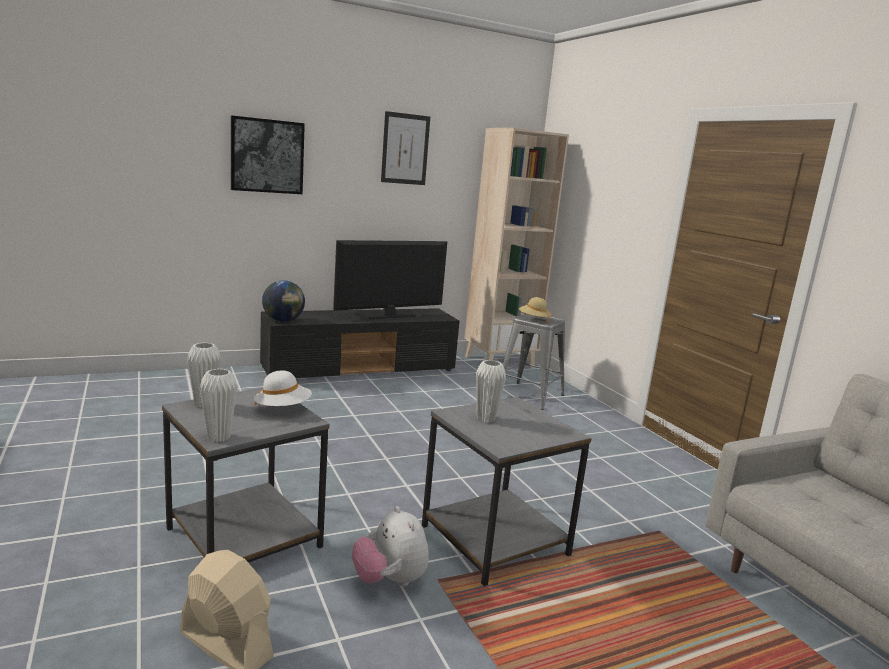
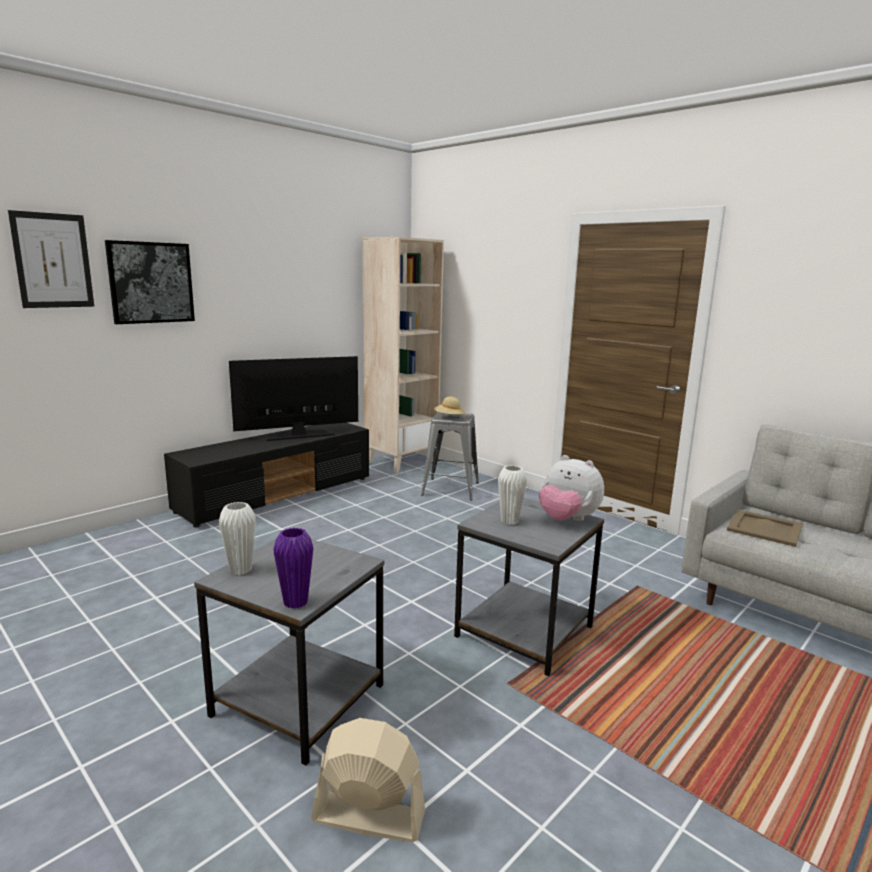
camera: 20 degrees left, 0 degrees up
(219, 437) = (295, 602): white vase -> purple vase
(283, 321) = (199, 460): globe -> none
(283, 409) = (324, 555): white hat -> none
(388, 315) = (299, 435): television -> television turned 150 degrees counterclockwise
(389, 580) = (467, 698): plush toy -> plush toy (567, 520)
(405, 149) = (290, 264): picture -> picture (53, 261)
(812, 495) = (764, 528): none -> beige tray

